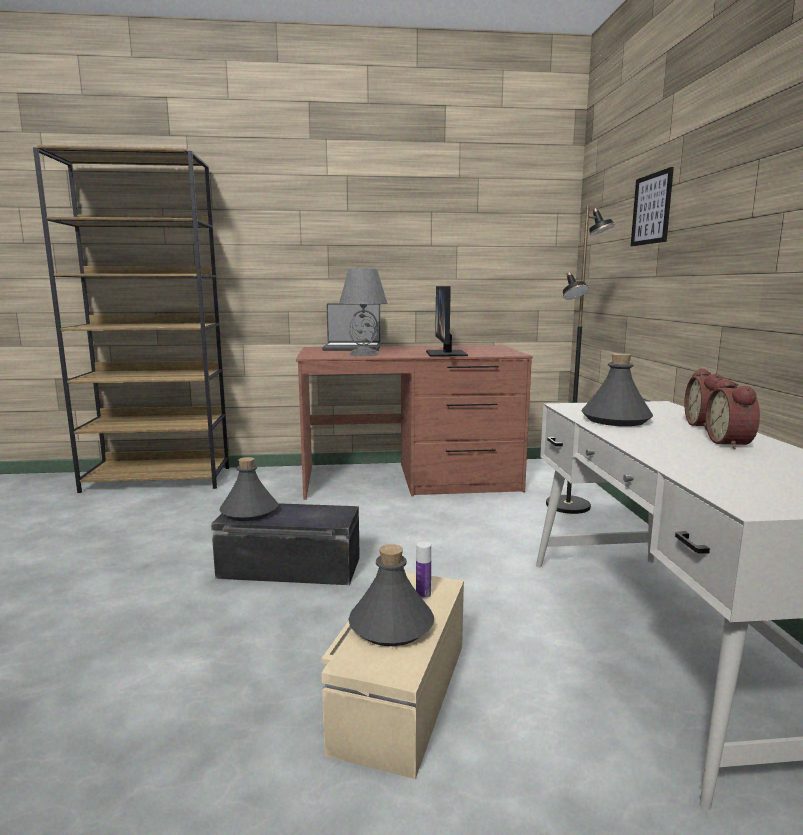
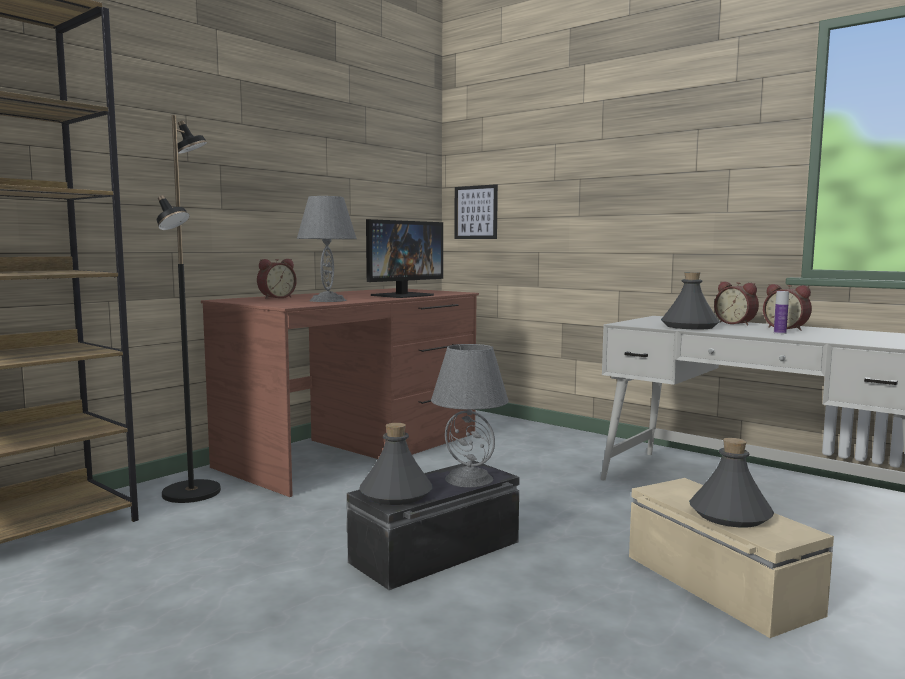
camera: 45 degrees left, 5 degrees down
(313, 518) = (468, 479): none -> grey table lamp
(352, 348) = (276, 297): laptop -> alarm clock
(423, 594) = (691, 493): bottle -> bottle (779, 333)
(446, 353) = (403, 295): monitor -> monitor turned 90 degrees counterclockwise
(569, 506) = (527, 435): black floor lamp -> black floor lamp (193, 492)
(651, 209) = (568, 158): picture -> picture (476, 212)

